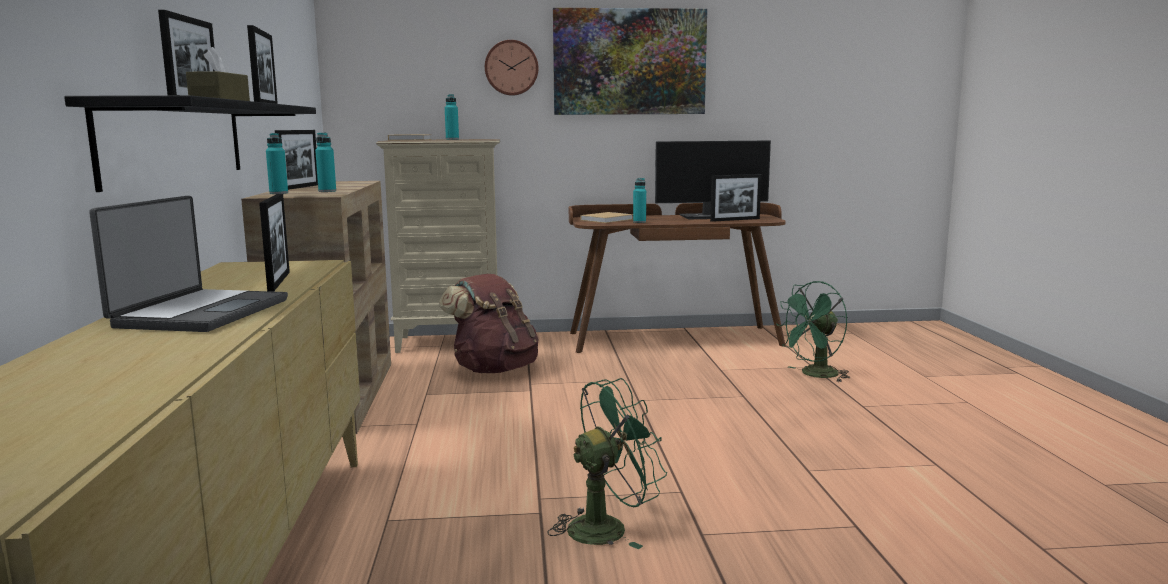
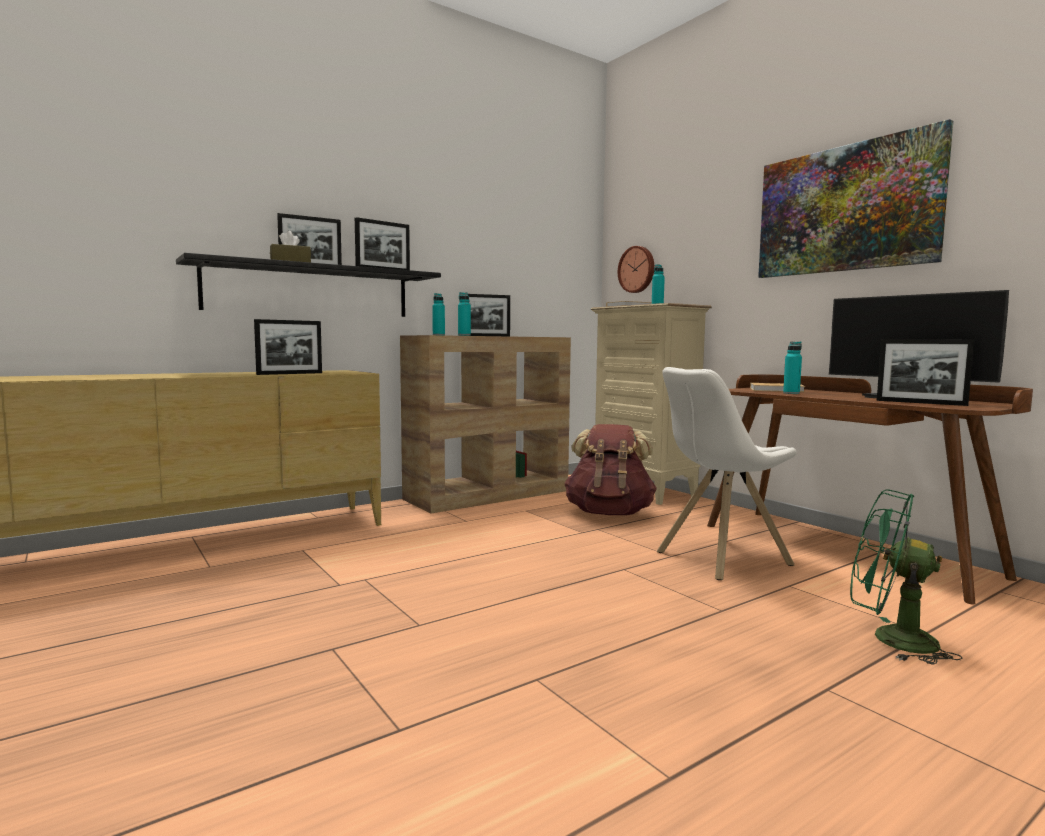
camera: 60 degrees right, 5 degrees down
(200, 313) = (190, 375): laptop -> none
(511, 68) = (727, 234): wall clock -> wall clock (637, 269)
(607, 527) = (326, 610): green fan -> none
(651, 369) = (721, 558): none -> white chair

